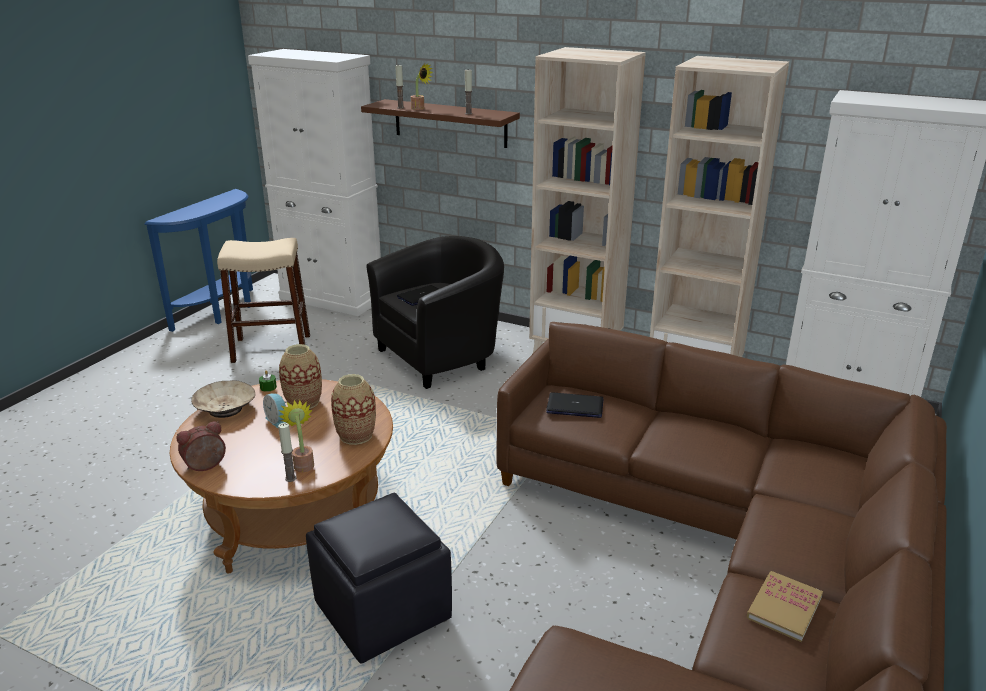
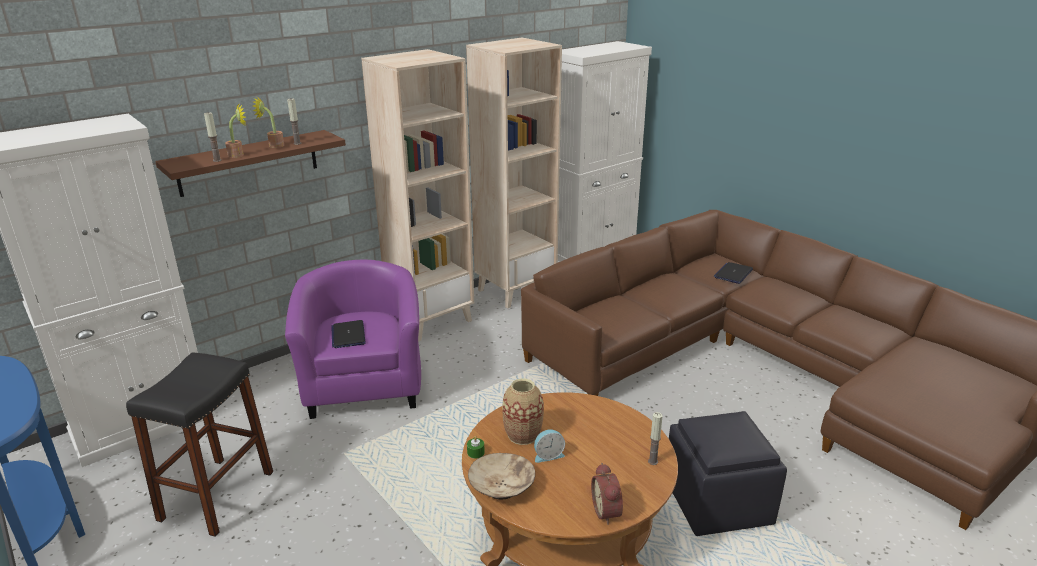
camera: 65 degrees left, 0 degrees up
(271, 348) = (216, 495): beige stool -> black stool
(303, 464) = (632, 451): potted plant -> potted plant (273, 145)
(356, 435) = (601, 416): vase -> none
(442, 356) = (364, 384): black armchair -> purple armchair
(575, 406) = (605, 317): laptop -> laptop (733, 273)
(784, 608) = (840, 317): book -> none

